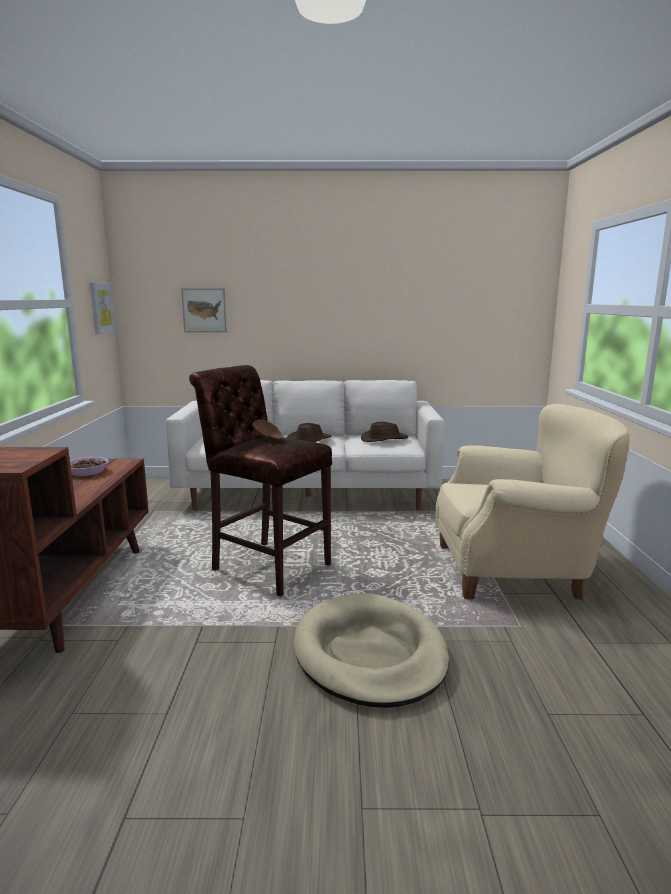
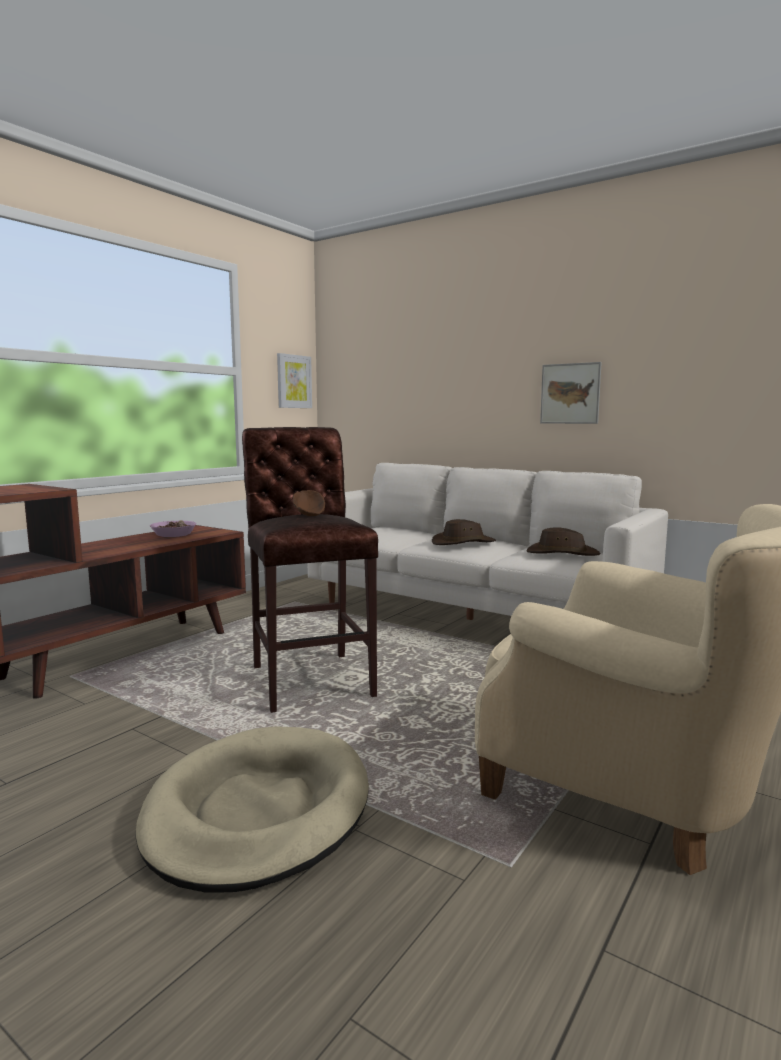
camera: 35 degrees right, 5 degrees down
(204, 310) = (396, 383): picture -> picture (570, 393)

